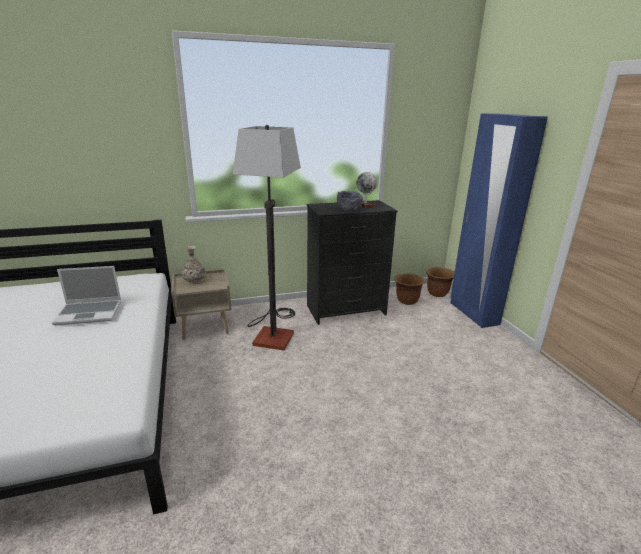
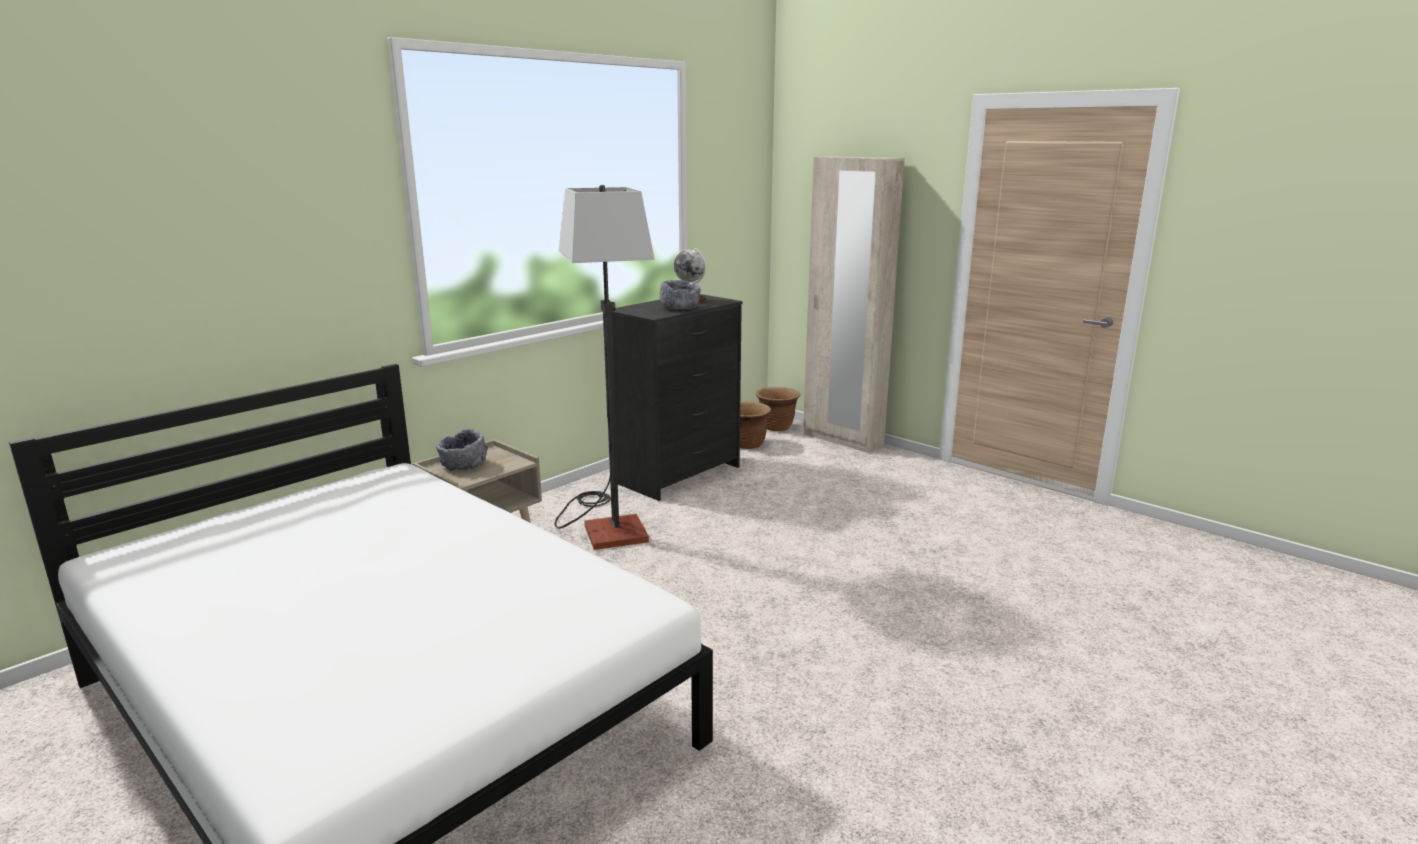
camera: 30 degrees left, 5 degrees down
(90, 313) = (389, 531): laptop -> none
(194, 280) = (464, 465): vase -> grey bowl
(473, 313) = (842, 439): blue wardrobe -> beige wardrobe

